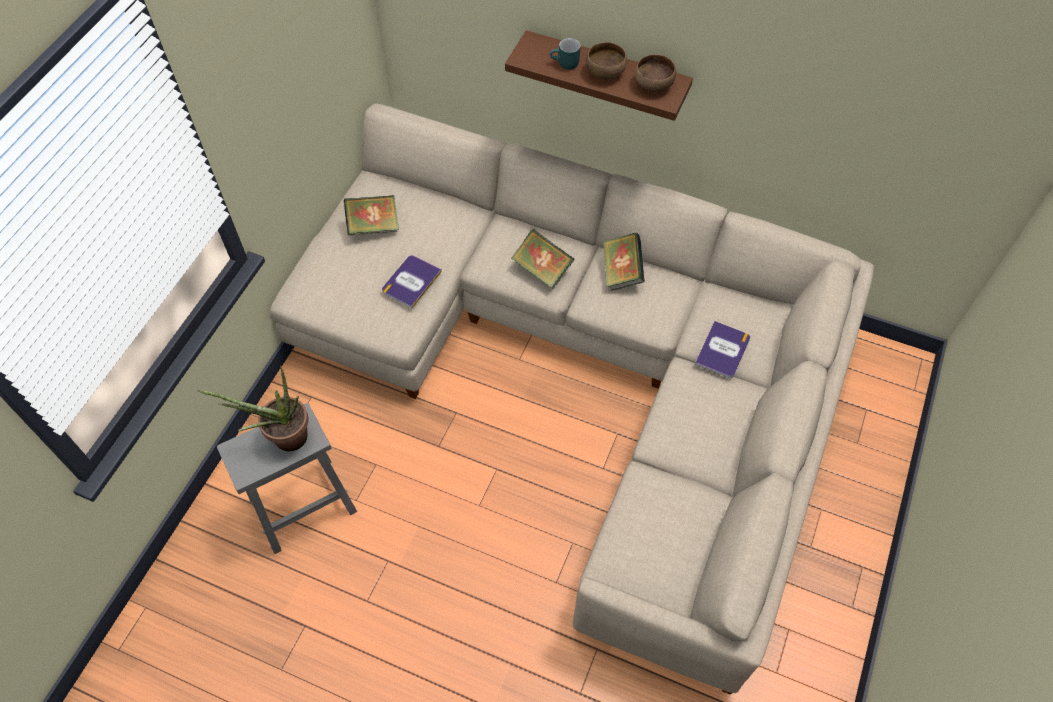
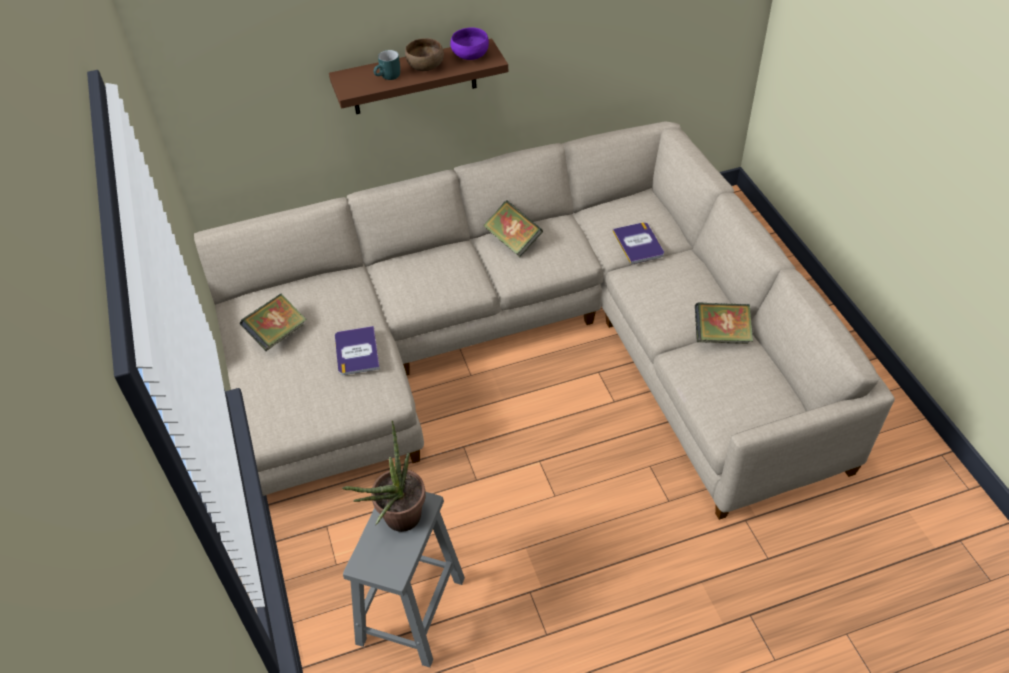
camera: 40 degrees left, 10 degrees down
(542, 269) = (452, 277): book -> book (721, 336)
(652, 85) = (470, 56): brown bowl -> purple bowl

